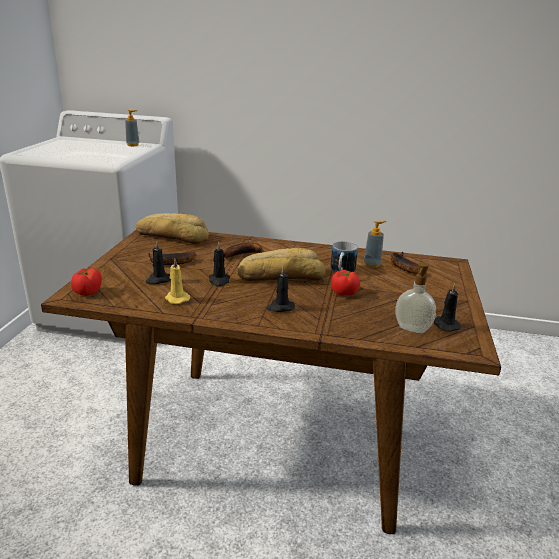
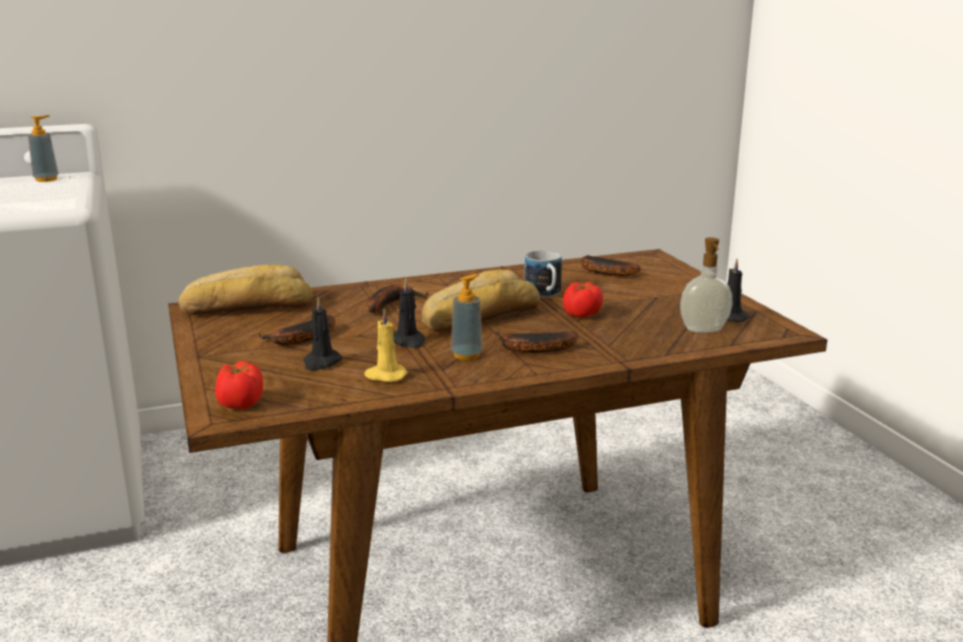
camera: 30 degrees left, 5 degrees down
(280, 307) = (532, 349): black candle -> banana
(372, 265) = (567, 278): soap dispenser -> soap dispenser (466, 355)

